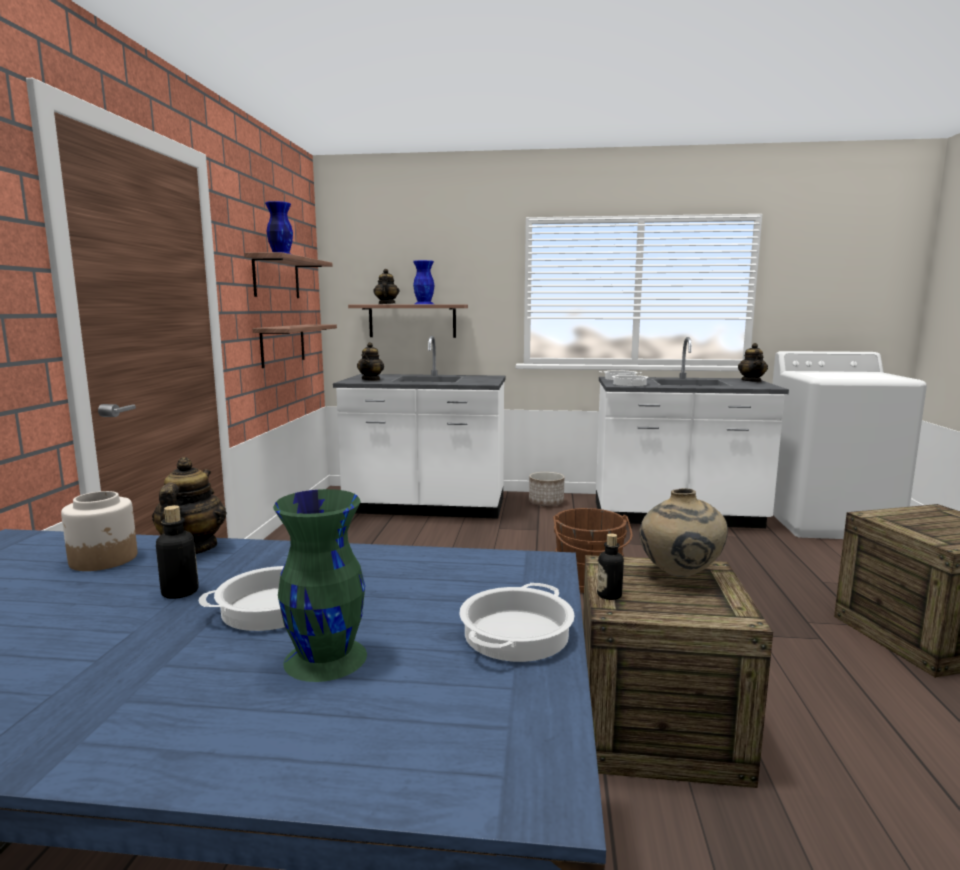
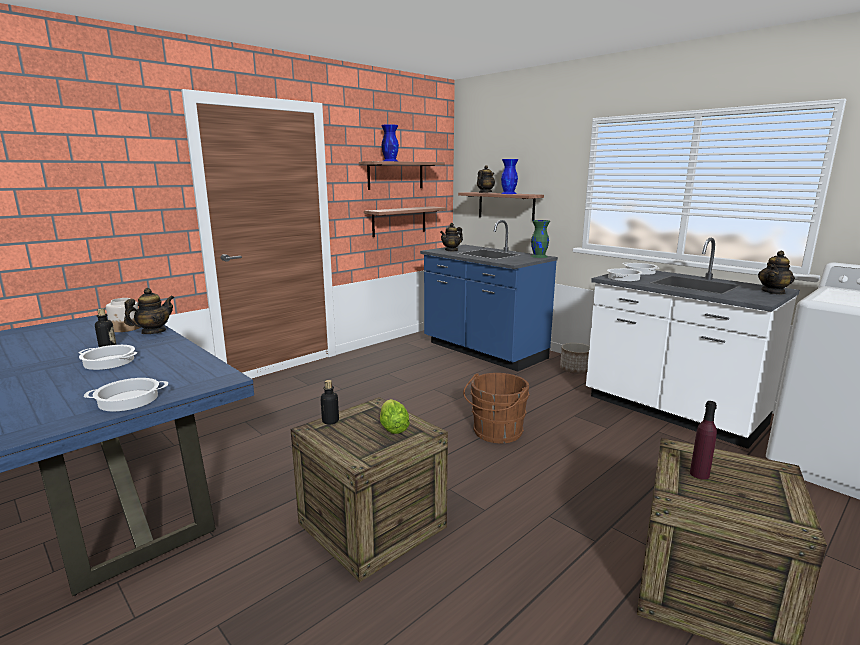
camera: 40 degrees right, 5 degrees up
(327, 657) = (73, 383): green vase -> green vase (539, 256)
(426, 508) = (483, 351): white counter -> blue counter
(679, 576) = (393, 427): beige vase -> lettuce
(924, 527) = (699, 474): none -> purple bottle

